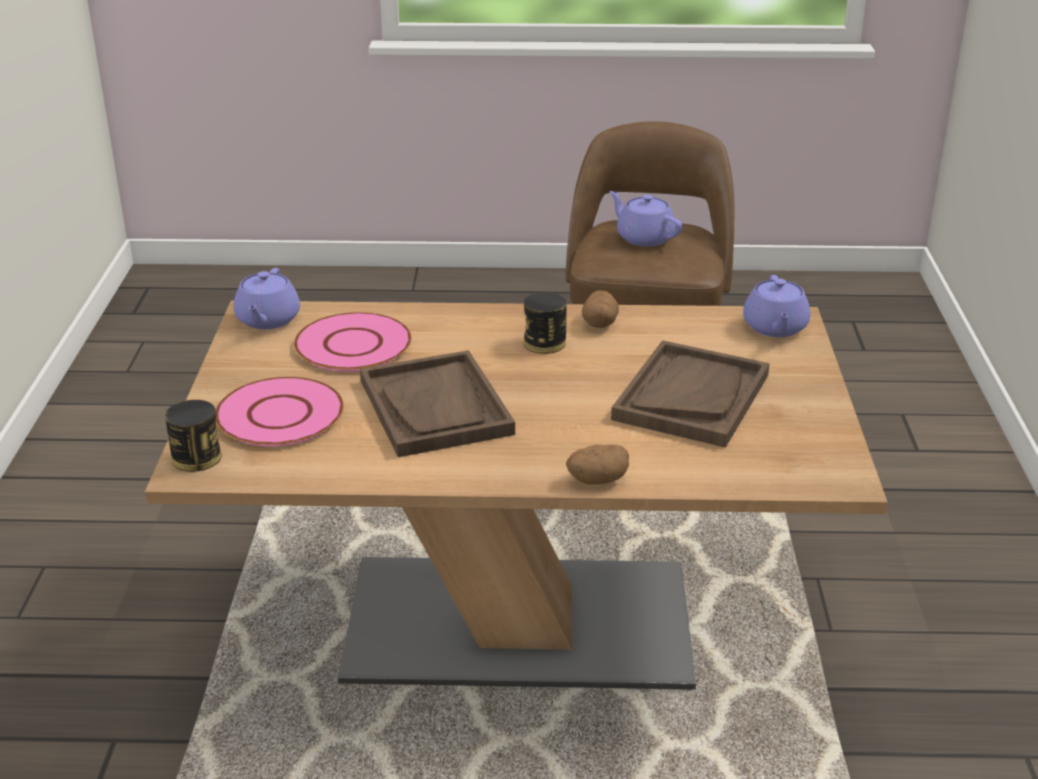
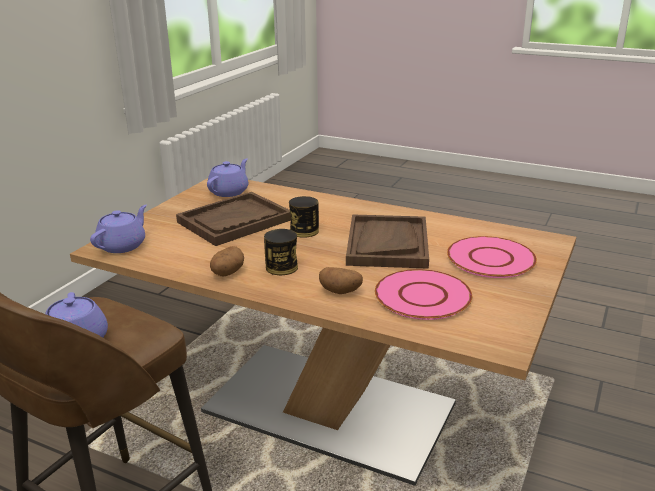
camera: 155 degrees left, 5 degrees down
(196, 458) = (546, 245): can -> can (304, 231)
(267, 320) = (491, 335): purple teapot -> purple teapot (229, 191)
(597, 480) = (329, 199): potato -> potato (340, 291)

